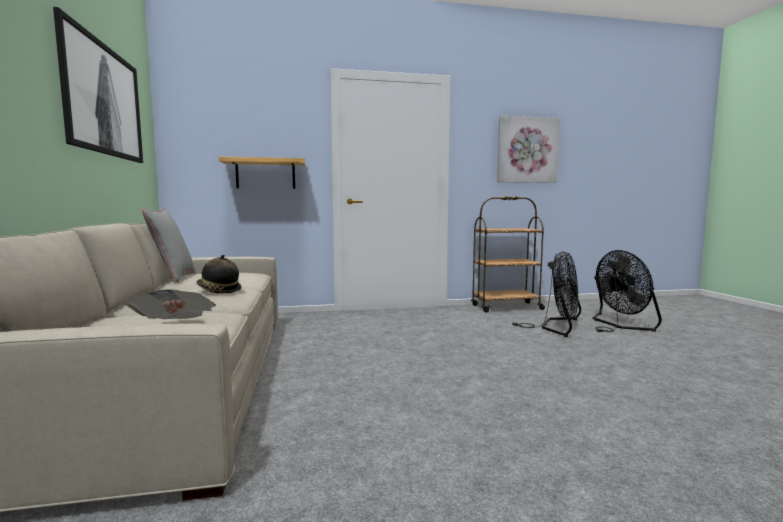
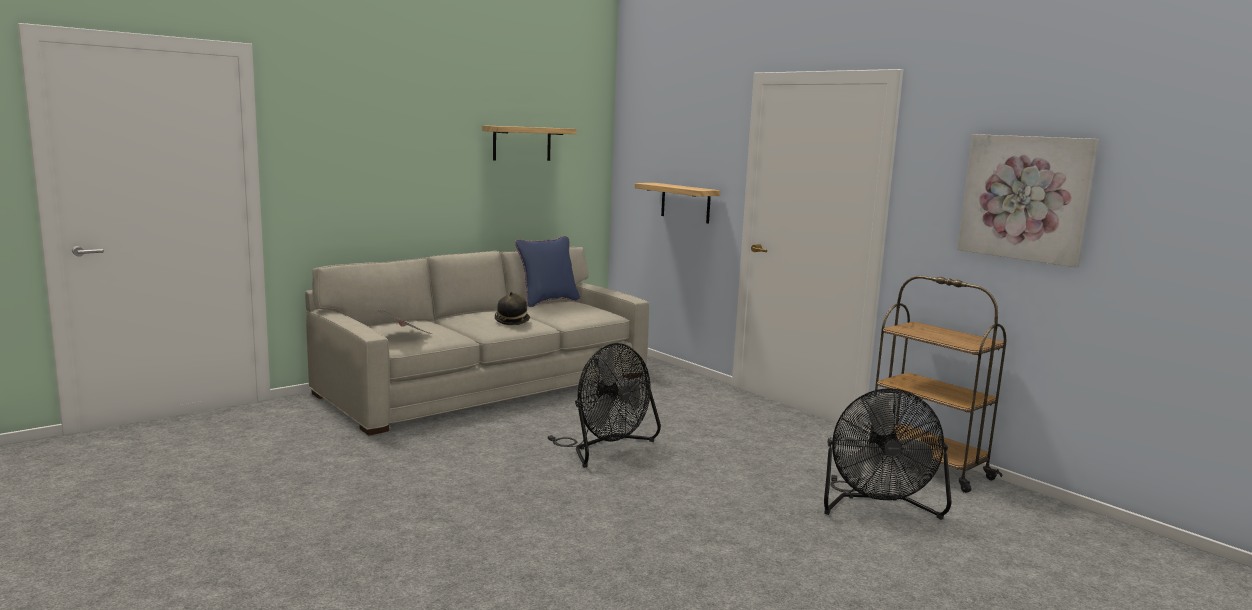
camera: 60 degrees right, 5 degrees up
(104, 100) = (522, 143): picture -> shelf
(173, 277) = (547, 302): grey pillow -> blue pillow
(616, 324) = (972, 551): black fan -> black fan (602, 448)

